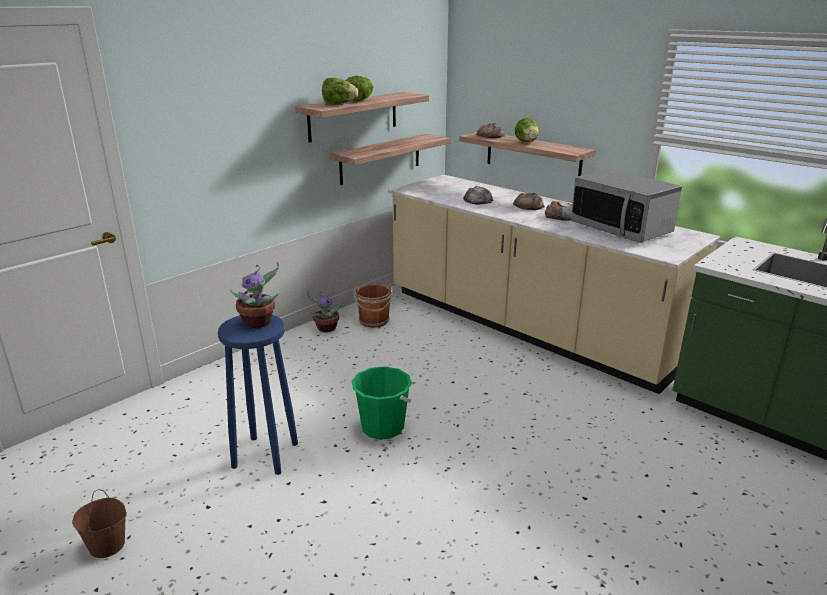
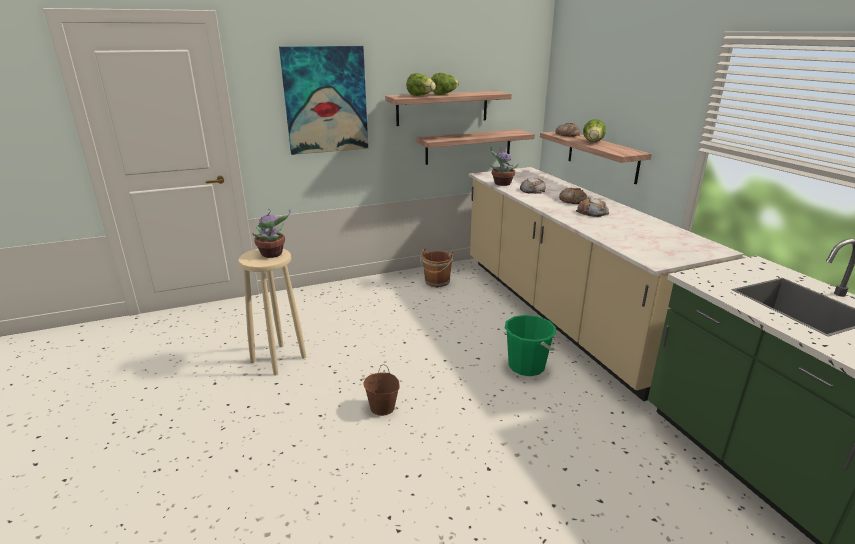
camera: 25 degrees right, 0 degrees up
(108, 545) = (141, 389): brown bucket -> brown bucket (383, 407)
(231, 118) = (326, 100): none -> picture
(266, 454) = (279, 359): blue stool -> beige stool
(325, 328) = (396, 280): potted plant -> potted plant (501, 184)
(382, 427) = (374, 363): green bucket -> green bucket (526, 366)
(621, 229) = (638, 231): microwave -> none

